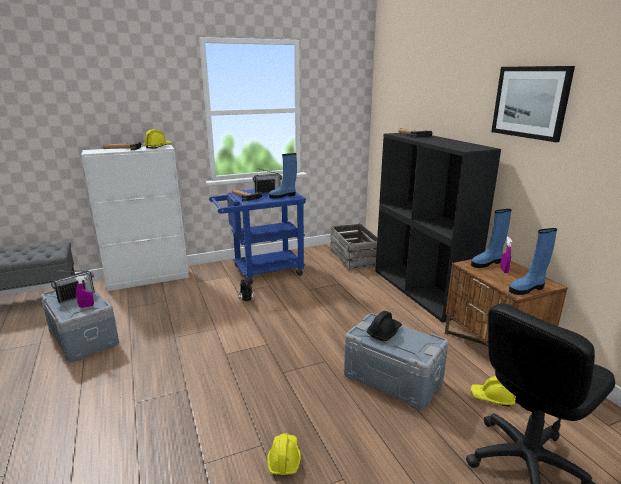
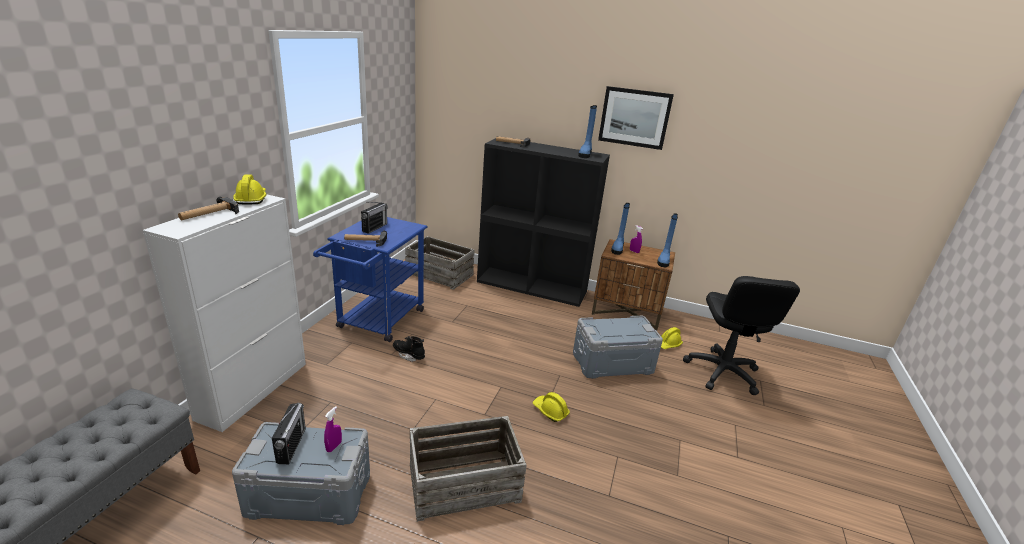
camera: 50 degrees left, 5 degrees up
(143, 383) = (464, 484): none -> crate
(283, 196) = (402, 228): blue boot -> blue boot (585, 154)
(284, 458) = (640, 453): yellow hard hat -> yellow hard hat (550, 411)
(384, 332) = (607, 328): black hard hat -> none

